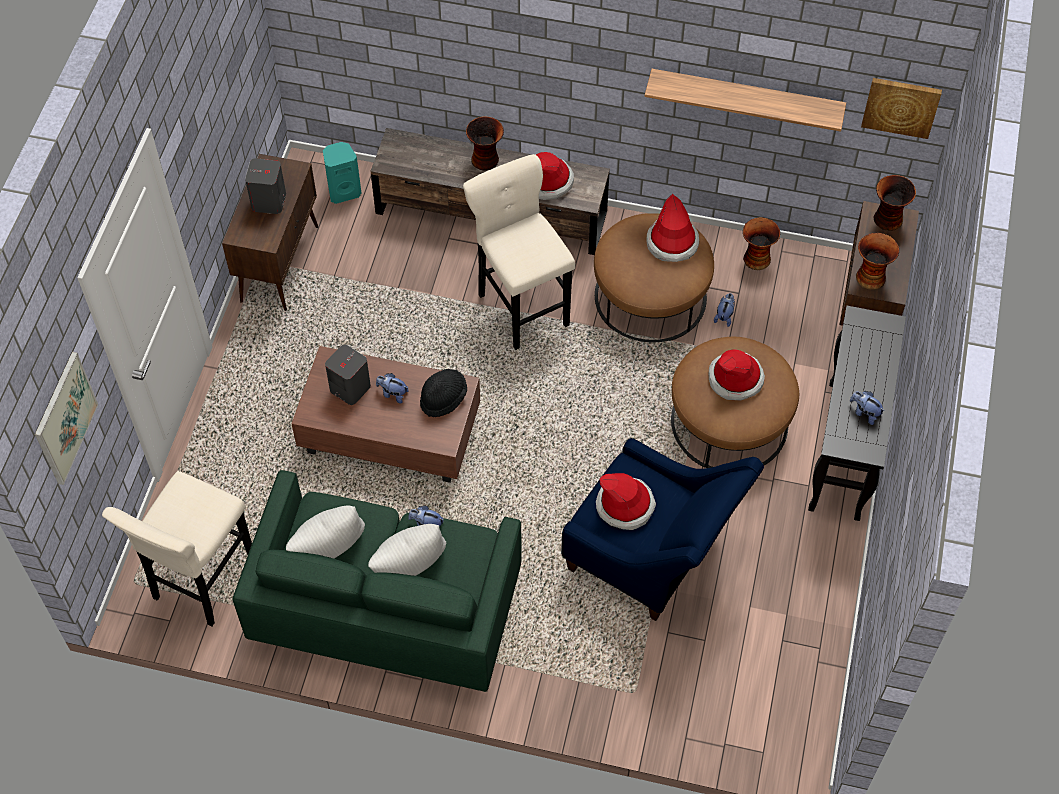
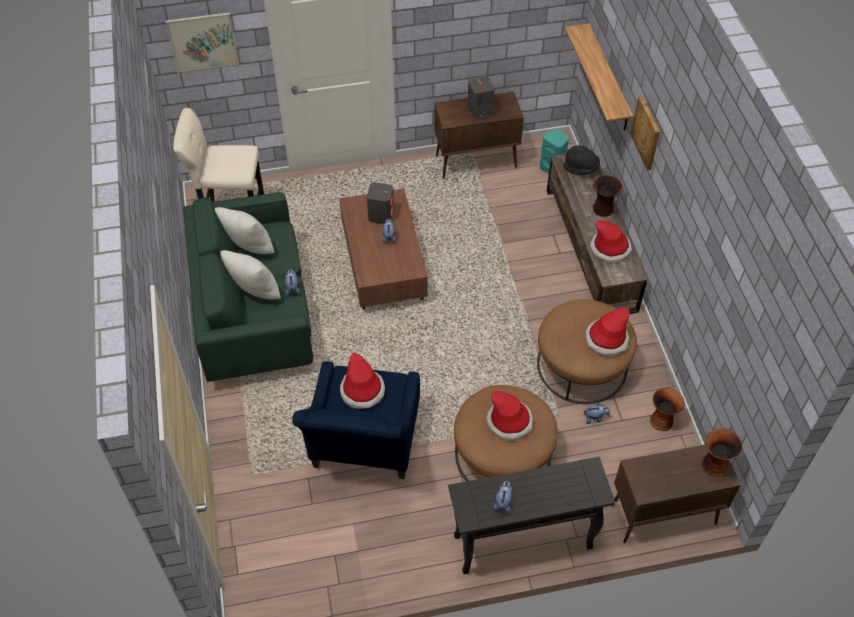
camera: 65 degrees right, 5 degrees down
(443, 398) = (400, 264): black hat -> black hat (581, 168)
(521, 306) = (524, 294): beige stool -> none
(746, 98) = (711, 292): shelf -> shelf (608, 78)
(870, 277) = (647, 470): vase -> none
(901, 106) = (768, 386): picture -> picture (647, 132)

